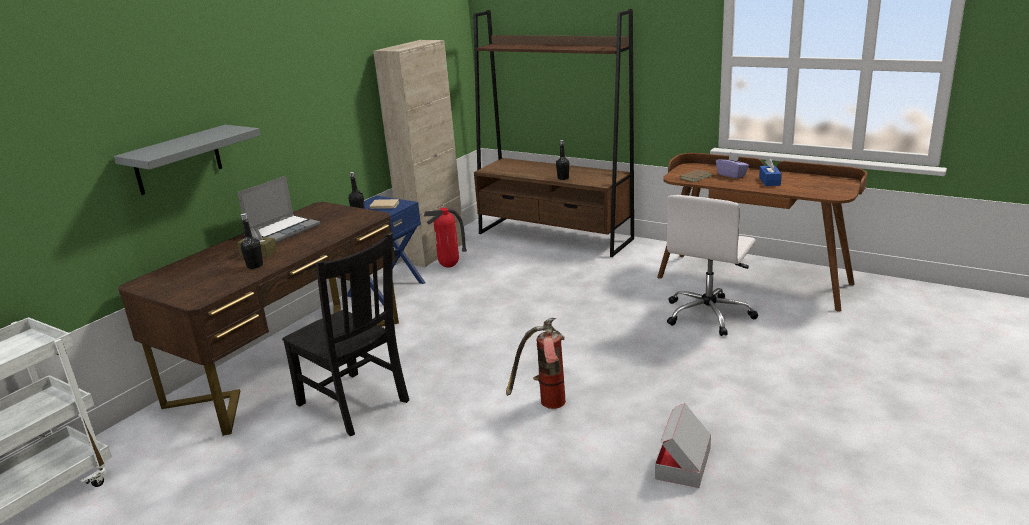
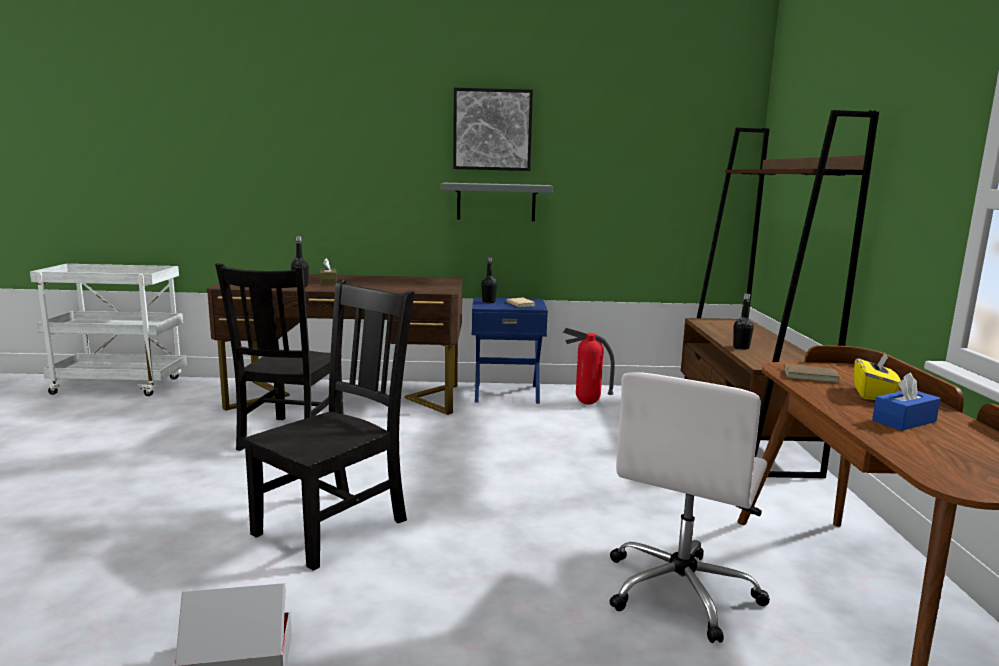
camera: 55 degrees right, 10 degrees down
(178, 160) = (327, 194): grey shelf -> grey shelf (496, 202)
(283, 230) = (383, 280): laptop -> none
(309, 48) = (492, 130): none -> picture
(434, 253) = (606, 391): beige cabinet -> none
(545, 405) = (335, 525): fire extinguisher -> black chair
(709, 315) = (681, 590): white office chair -> white office chair turned 60 degrees counterclockwise
(731, 175) = (873, 394): purple tissue box -> yellow tissue box

